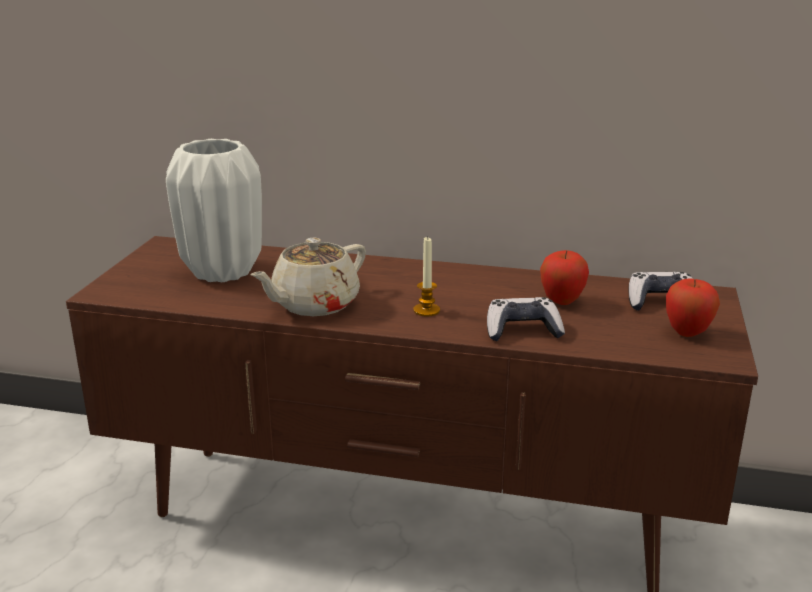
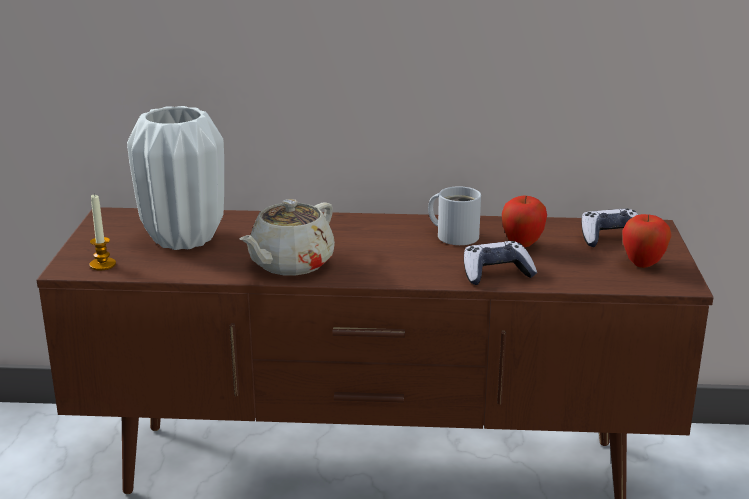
camera: 10 degrees left, 0 degrees up
(426, 310) = (400, 262): candle -> candle (102, 265)
(494, 287) = (455, 235): none -> white mug

